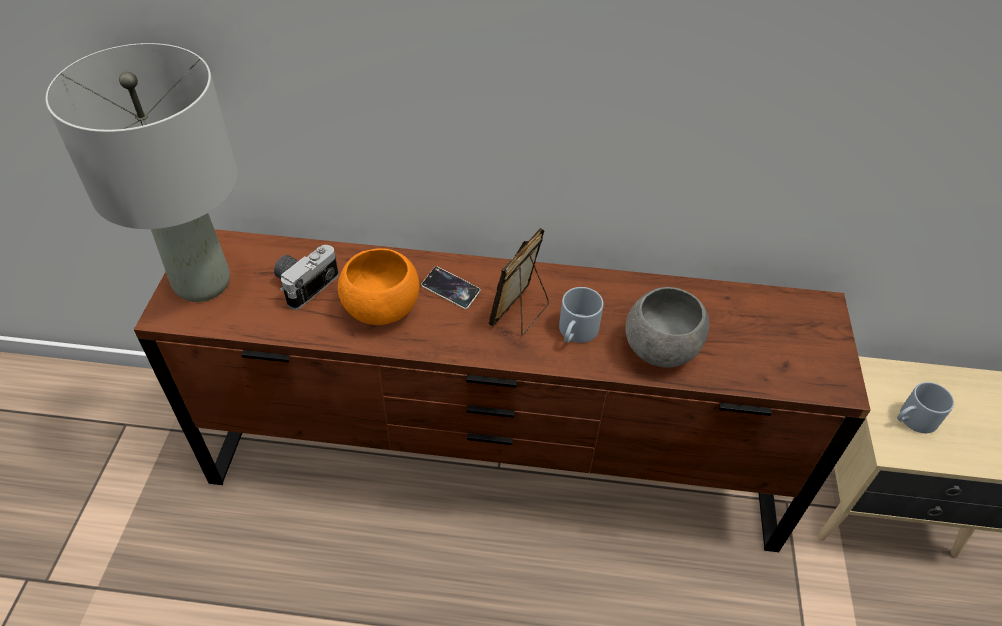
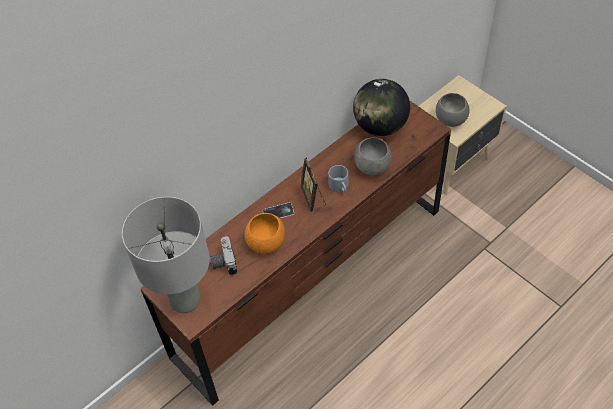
camera: 45 degrees left, 5 degrees up
(750, 310) = (380, 126): none -> globe
(913, 420) = (450, 120): grey mug -> grey bowl

